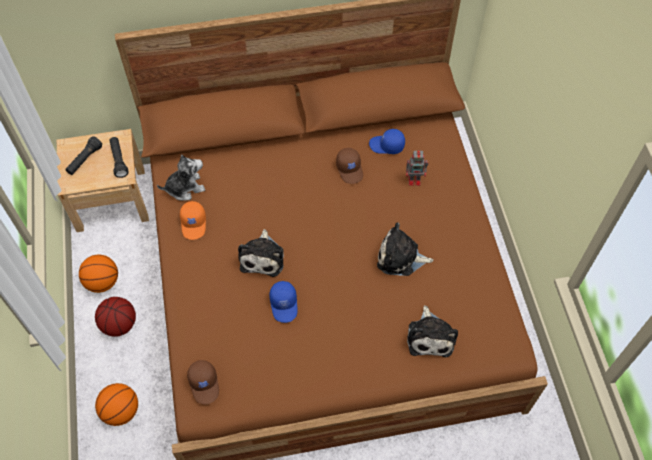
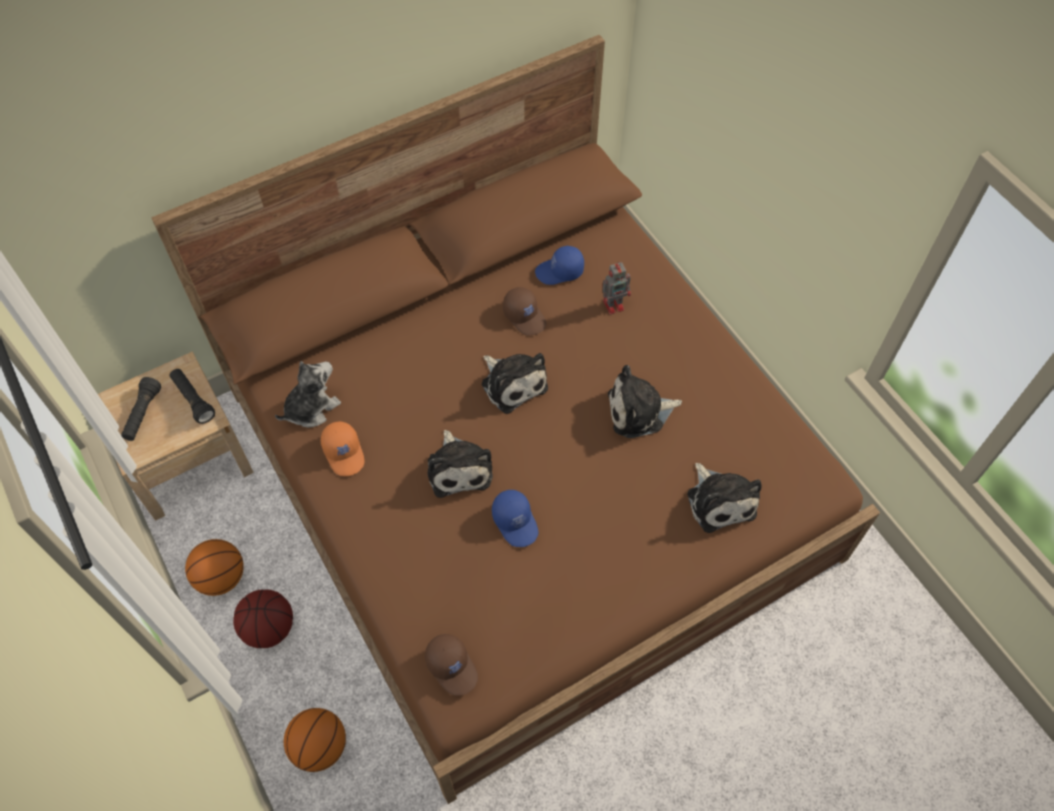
camera: 20 degrees left, 0 degrees up
(322, 212) = (512, 383): none -> plush toy

